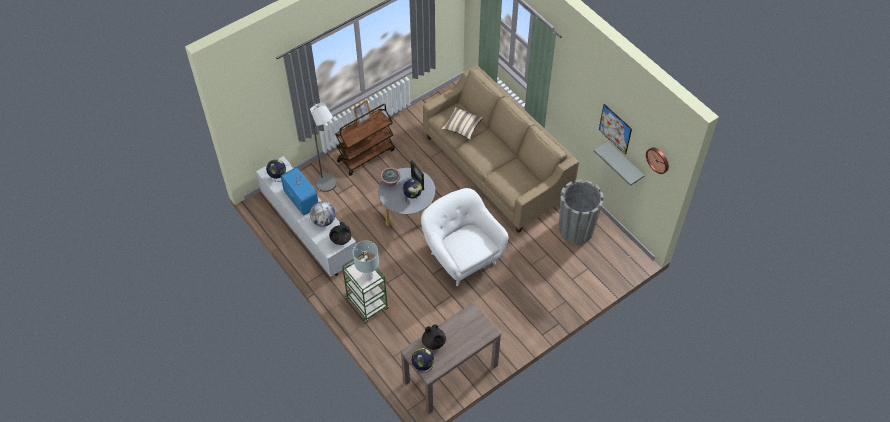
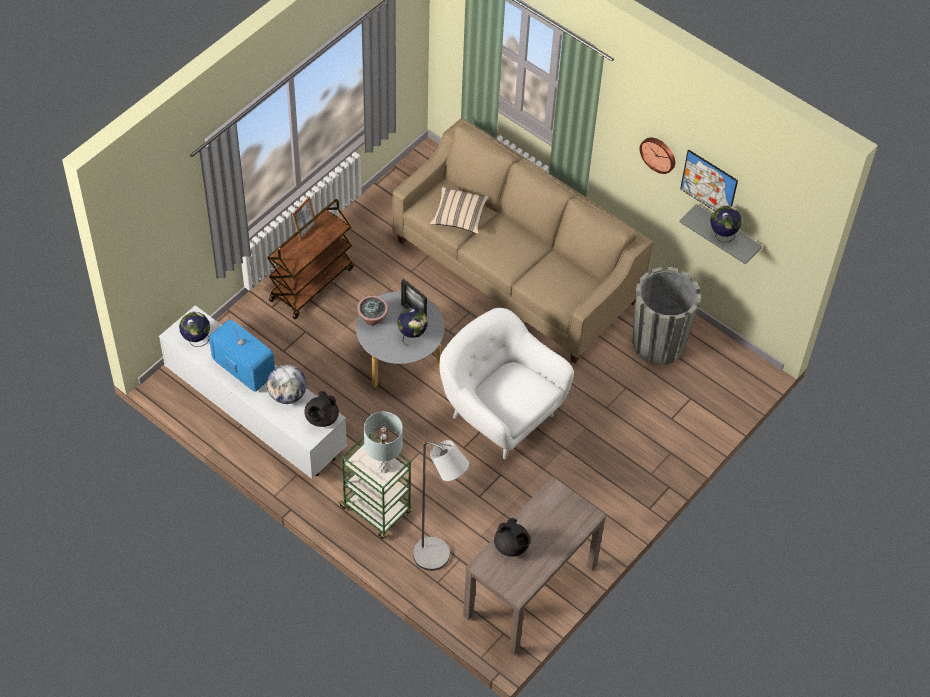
camera: 15 degrees left, 0 degrees up
(329, 185) = (266, 340): grey floor lamp -> grey floor lamp (437, 558)
(422, 367) = (505, 585): globe -> globe (722, 236)
(658, 159) = (785, 220): wall clock -> wall clock (658, 154)

